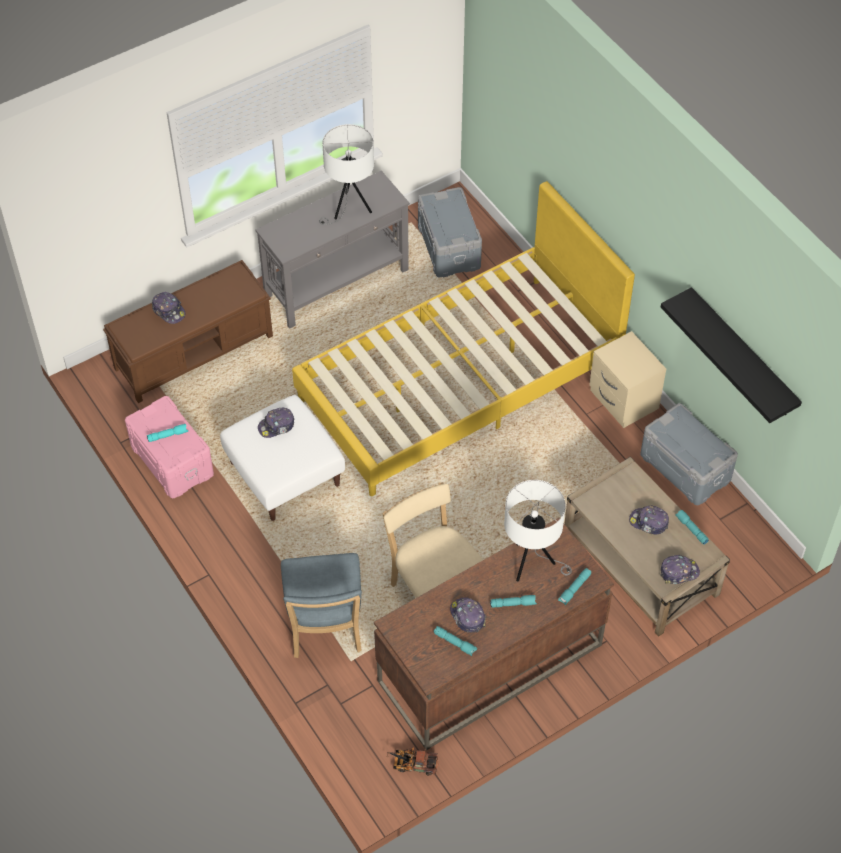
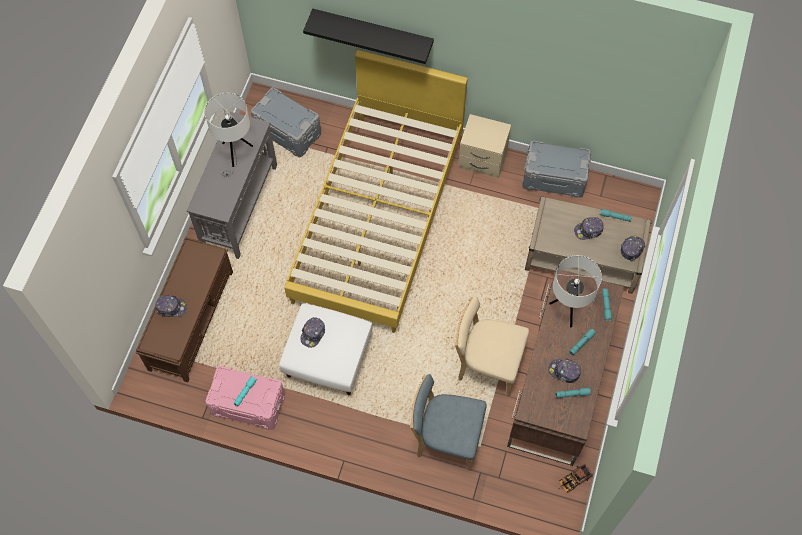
camera: 40 degrees left, 10 degrees up
(325, 628) = (446, 438): blue chair -> blue chair turned 150 degrees clockwise
(742, 354) = (588, 88): black shelf -> black shelf (373, 31)

